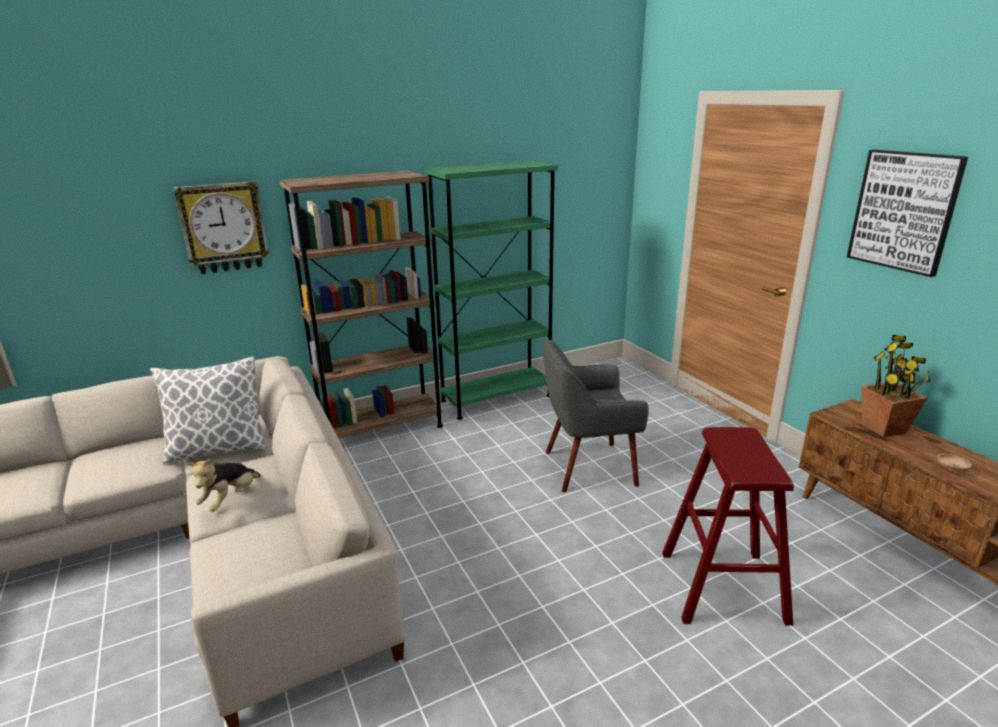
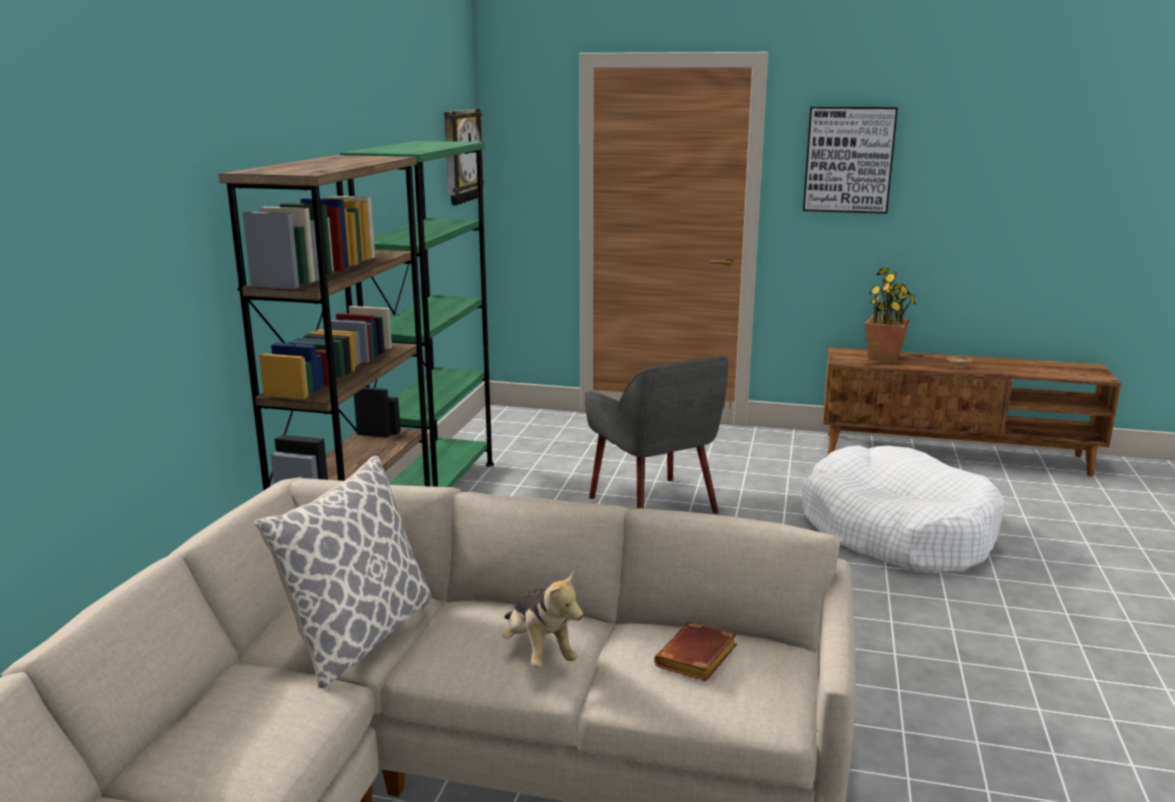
camera: 50 degrees left, 5 degrees down
(223, 227) = (147, 267): wall clock -> wall clock (460, 156)
(261, 552) = (697, 659): none -> brown book
(588, 467) = (655, 505): grey armchair -> grey armchair turned 60 degrees counterclockwise
(722, 587) = (896, 531): red stool -> white dog bed

